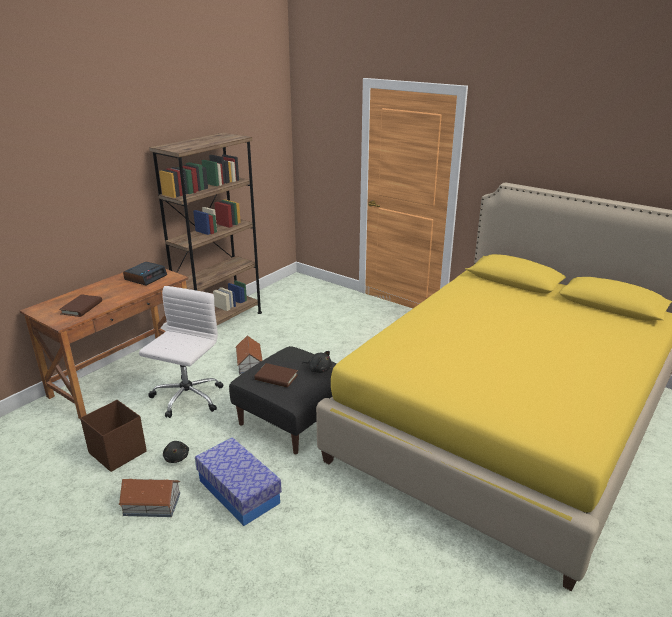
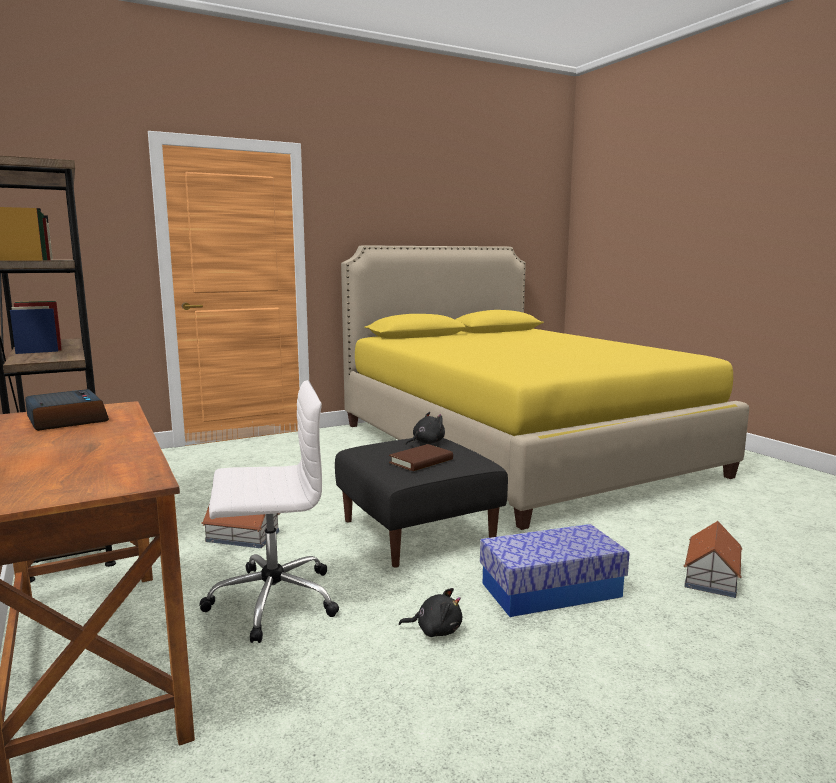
camera: 65 degrees left, 15 degrees down
(81, 308) = (97, 464): brown book -> none
(117, 452) = (366, 694): brown storage box -> none
(151, 504) = (544, 668): toy house -> toy house (711, 577)
(186, 398) = (271, 600): white office chair -> white office chair turned 120 degrees clockwise

